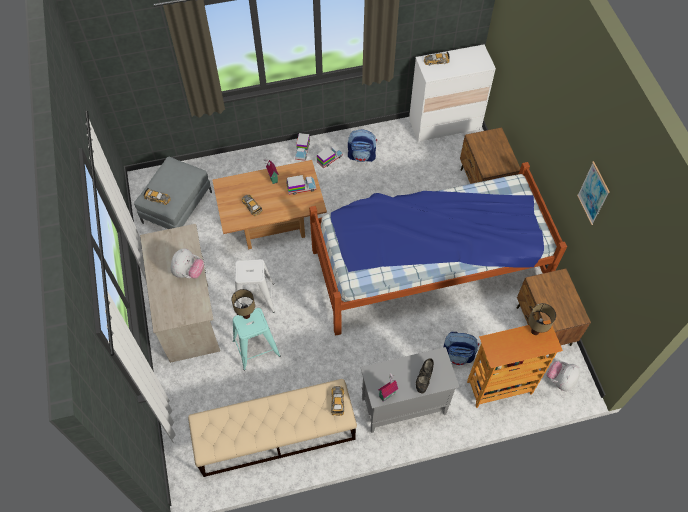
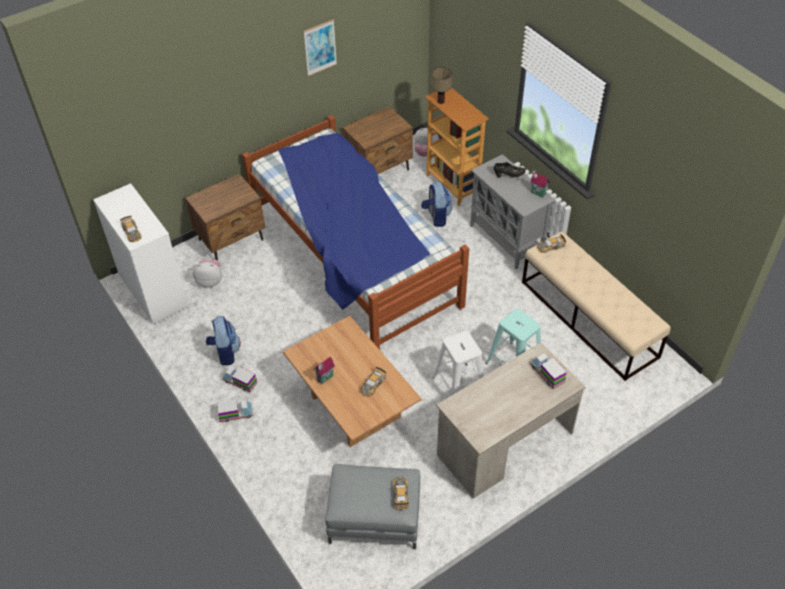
camera: 110 degrees left, 10 degrees down
(188, 272) = (500, 384): plush toy -> plush toy (210, 281)
(246, 315) = (514, 329): table lamp -> none
(301, 188) = (328, 347): toy truck -> toy truck (547, 374)

